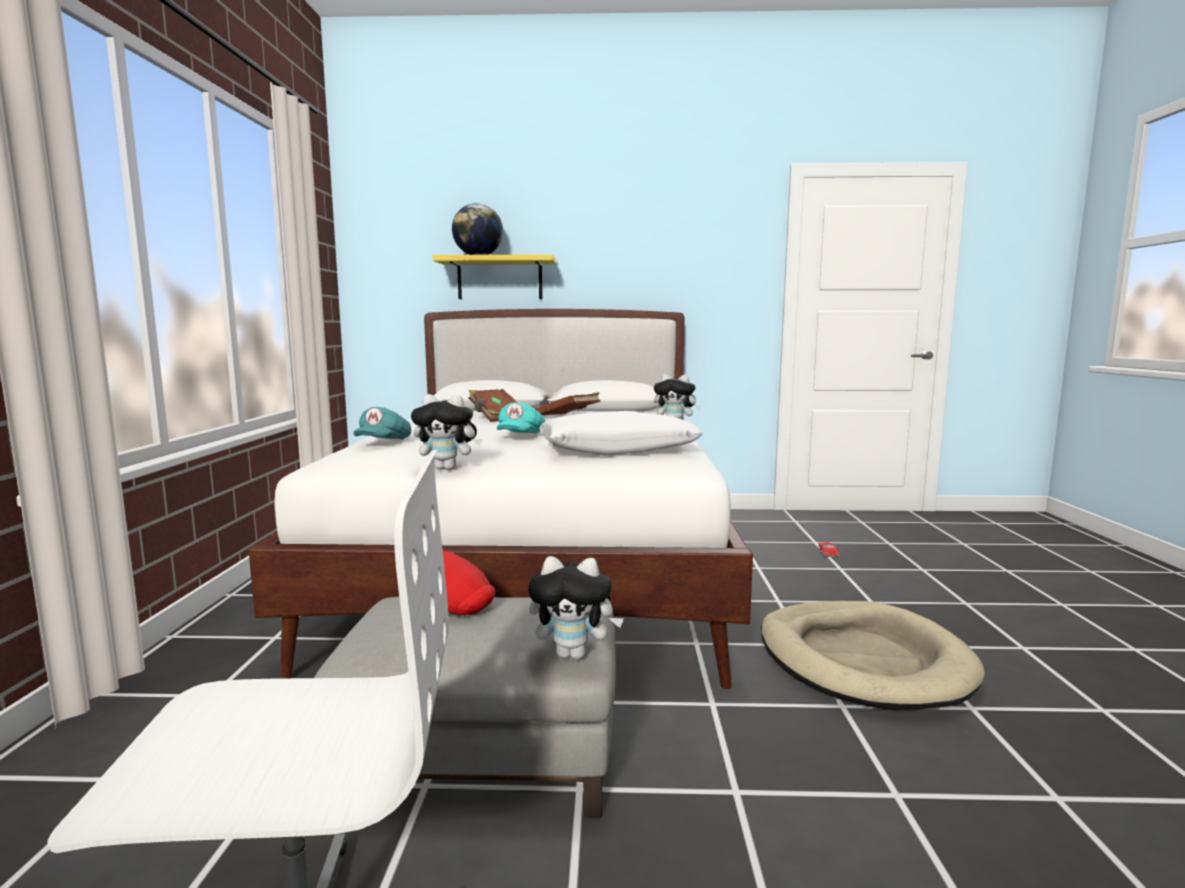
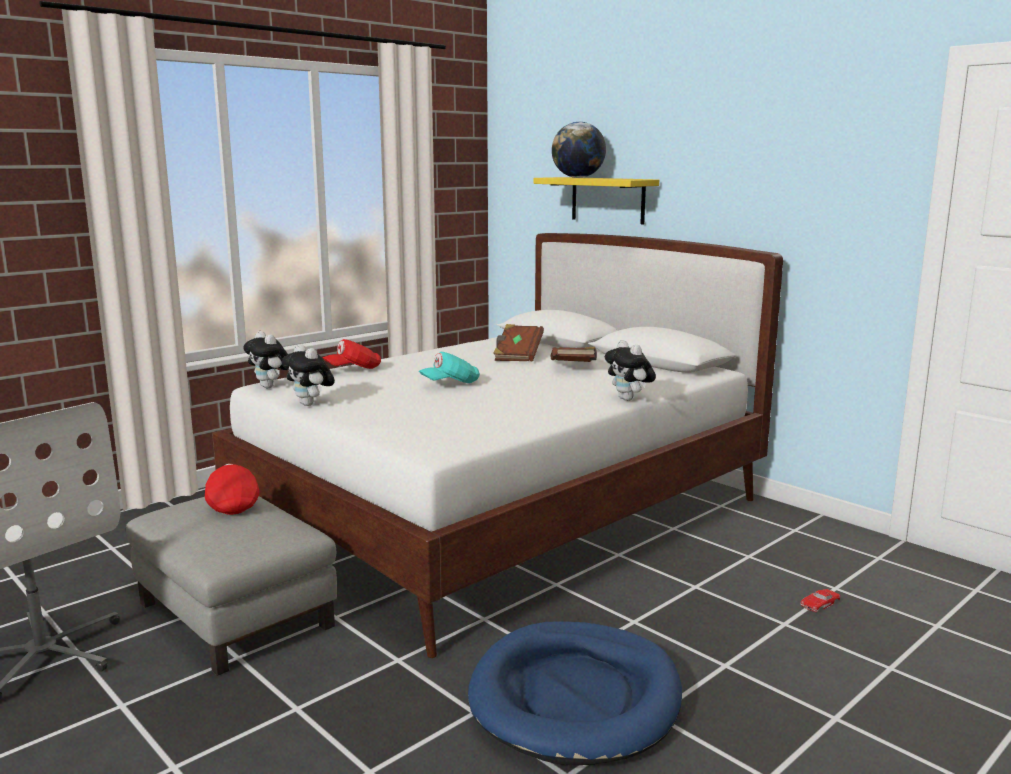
camera: 45 degrees right, 5 degrees up
(383, 442) = (353, 369): turquoise cap -> red cap
(574, 654) = (221, 559): plush toy -> plush toy (270, 387)
(617, 450) = (465, 416): white pillow -> none
(862, 660) = (576, 698): beige dog bed -> blue dog bed

